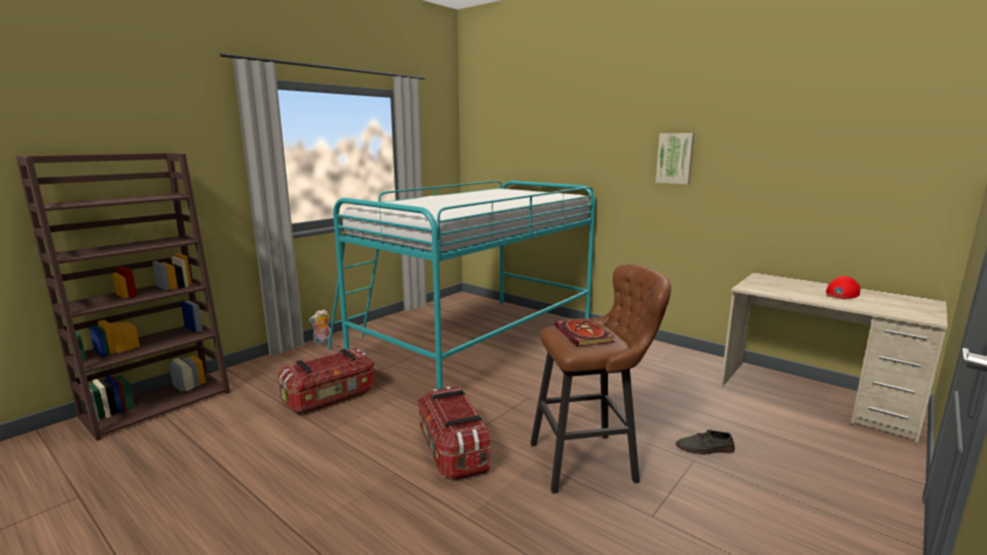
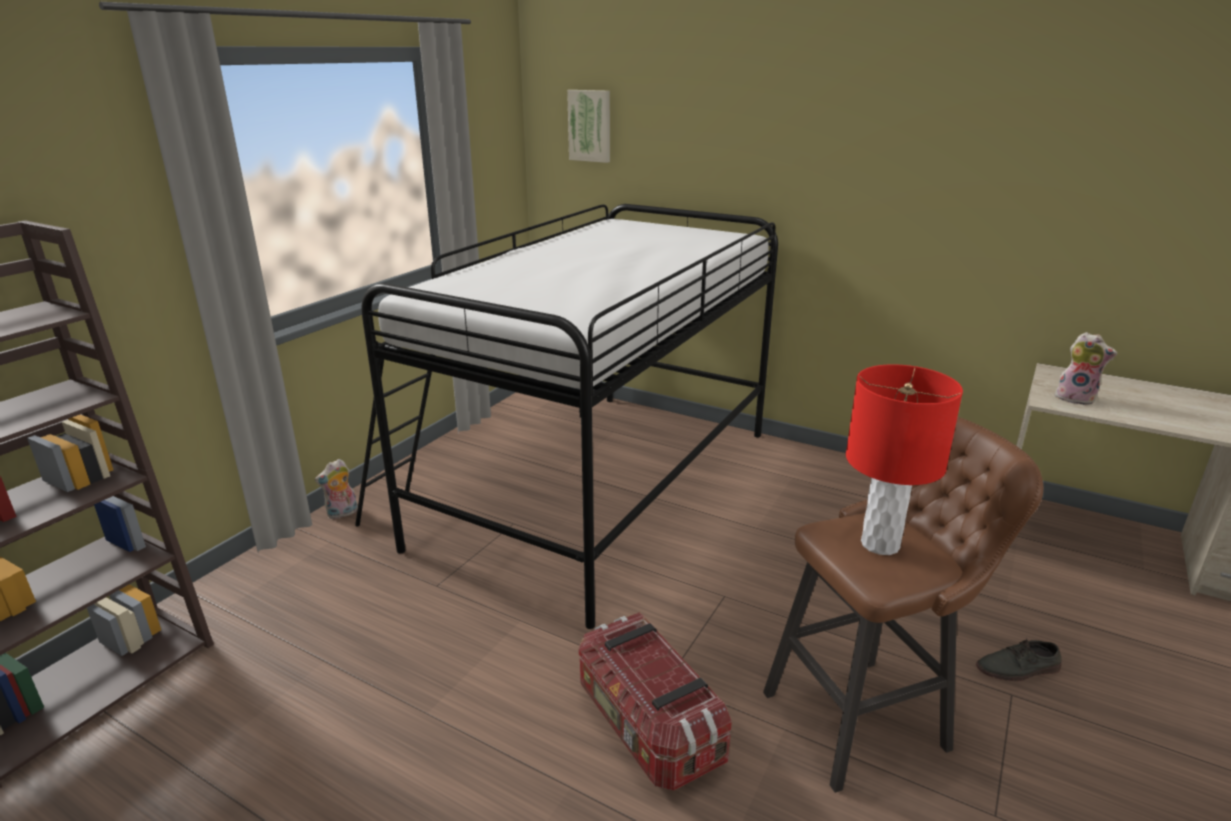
camera: 10 degrees left, 10 degrees up
(331, 397) = (401, 635): storage box -> none
(474, 342) = (596, 487): turquoise bed -> black bed
(585, 335) = (881, 544): book -> red table lamp
(675, 158) = (920, 179): picture -> picture (590, 126)
(766, 287) = (1076, 398): none -> plush toy
(841, 294) = (1185, 406): red cap -> none

